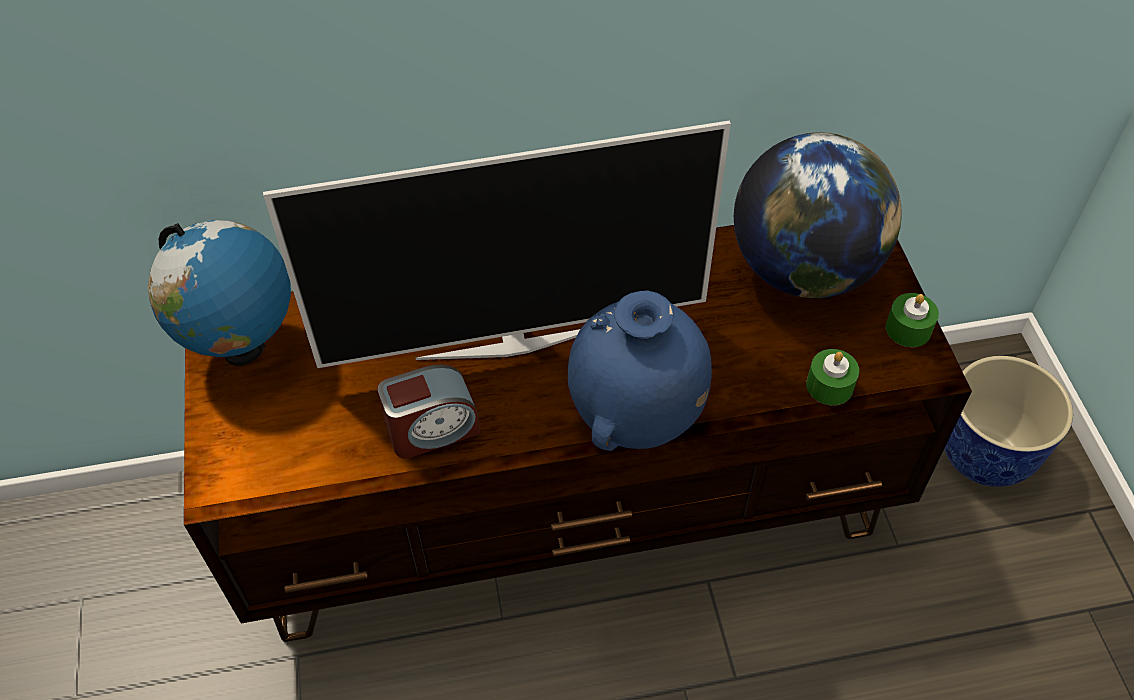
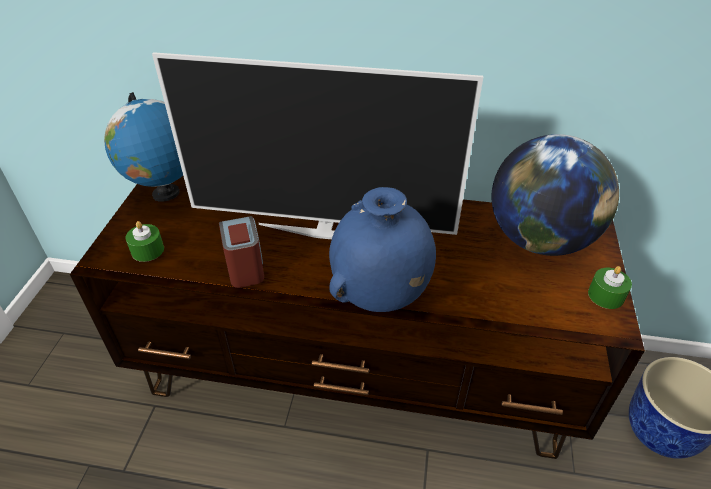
camera: 20 degrees right, 10 degrees down
(432, 430) = (245, 265): alarm clock -> alarm clock turned 105 degrees counterclockwise
(829, 386) = (530, 315): green candle -> green candle (147, 250)

